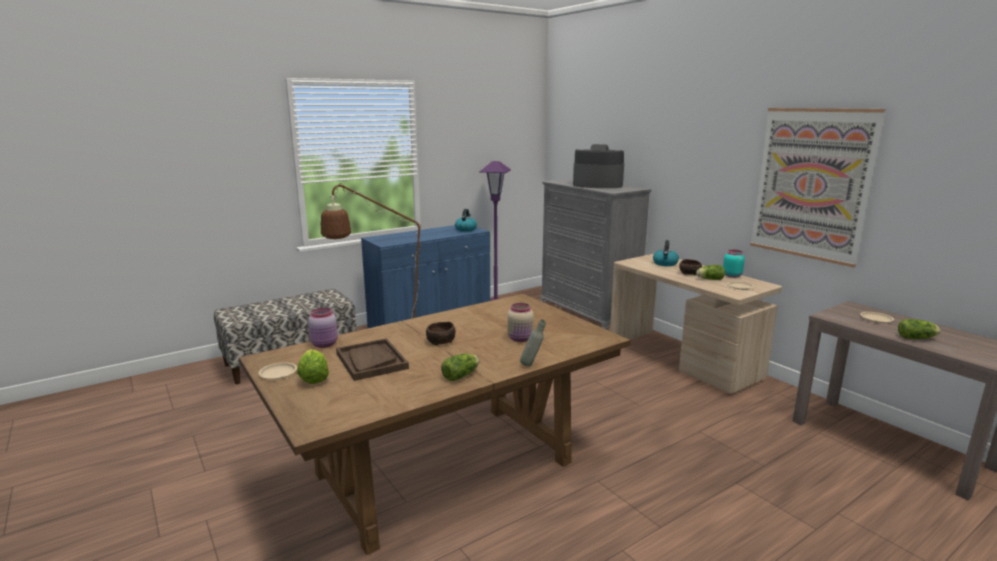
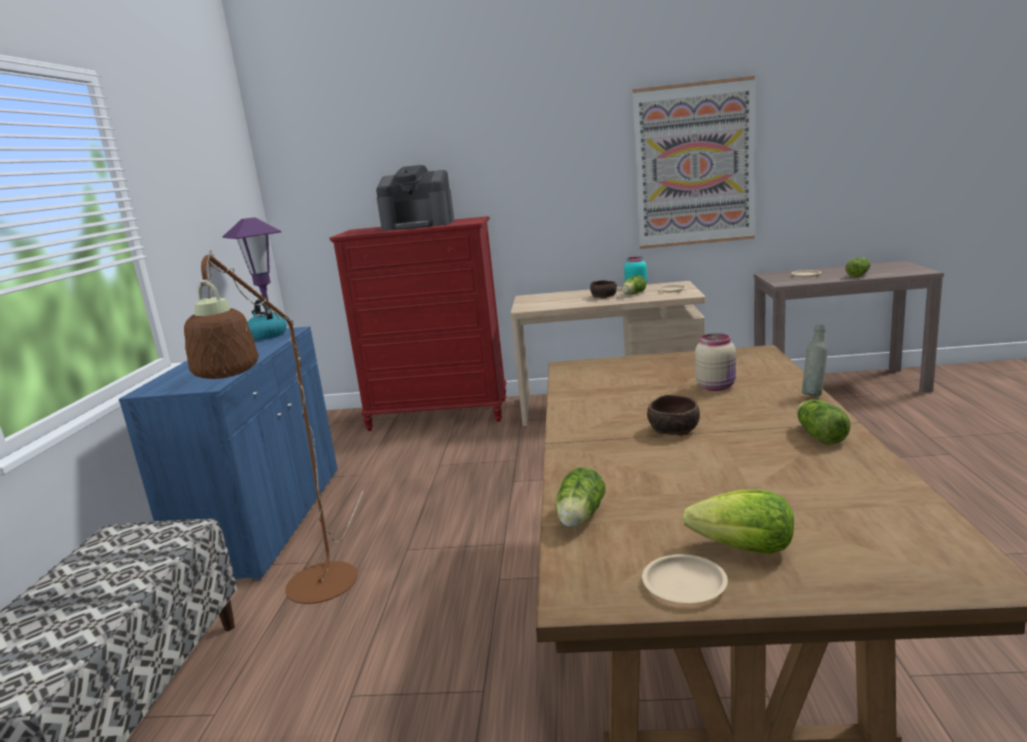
camera: 50 degrees left, 0 degrees up
(325, 344) = (579, 518): pink jar -> lettuce
(371, 361) = (704, 488): brown tray -> none
(588, 317) = (439, 414): grey dresser -> red dresser
(597, 185) = (419, 225): coffee machine -> coffee machine turned 135 degrees counterclockwise
(665, 263) = (558, 298): kettle -> none

